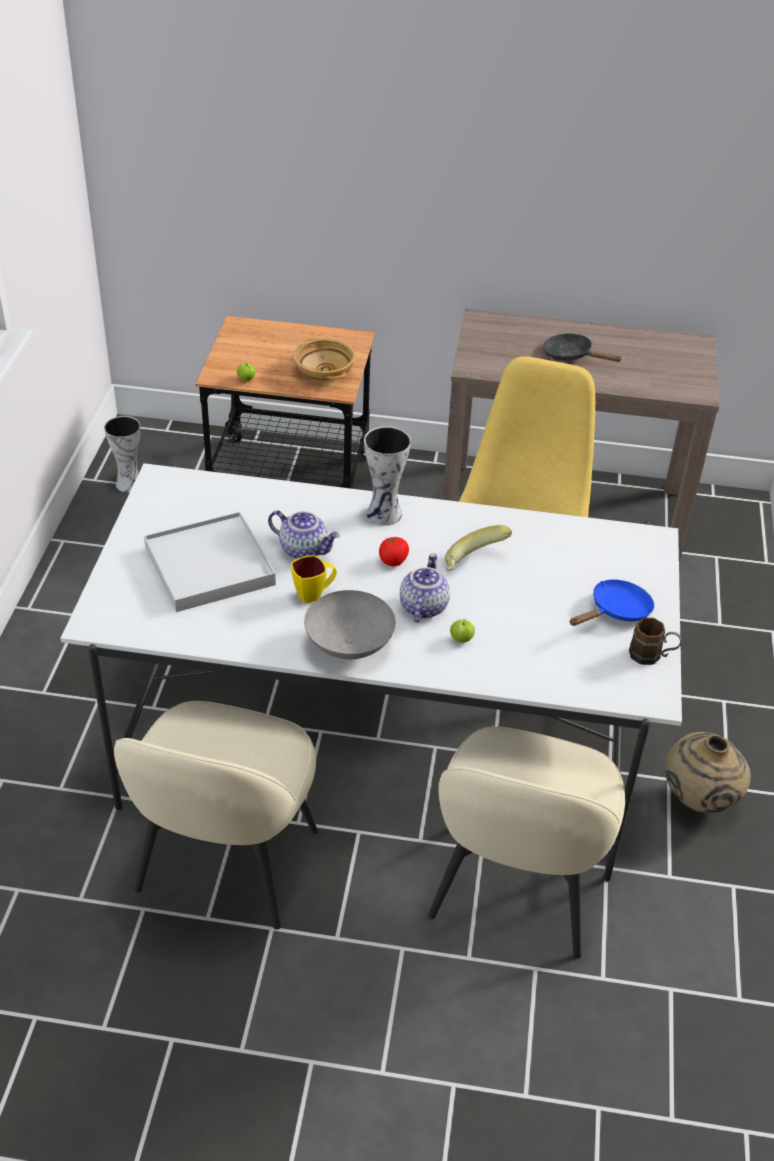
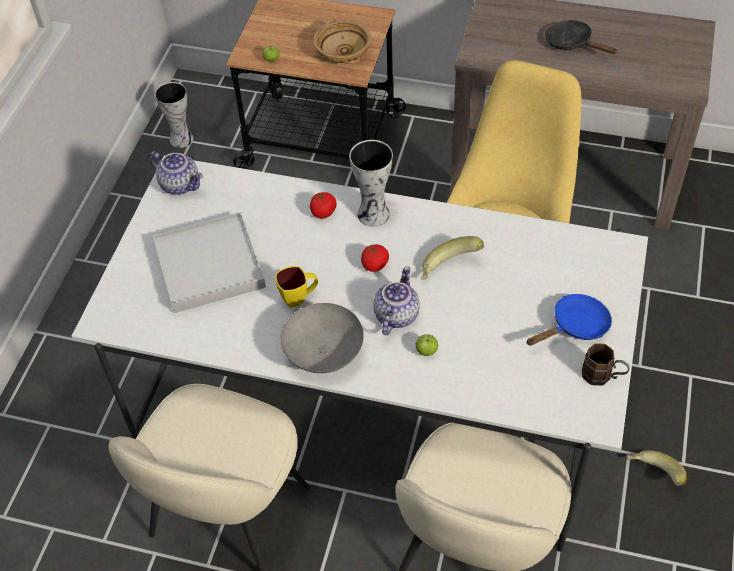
camera: 10 degrees right, 10 degrees up
(304, 549) = (296, 250): teapot -> teapot (181, 184)
(329, 513) = (323, 212): none -> tomato
(698, 800) = (653, 475): beige vase -> banana

